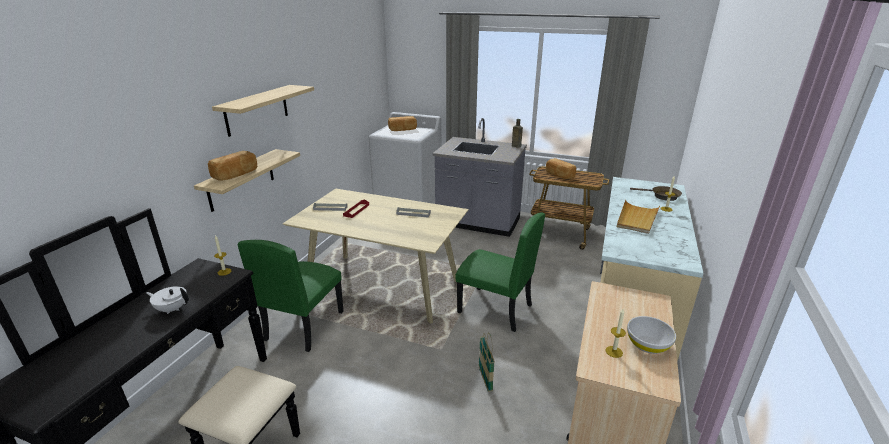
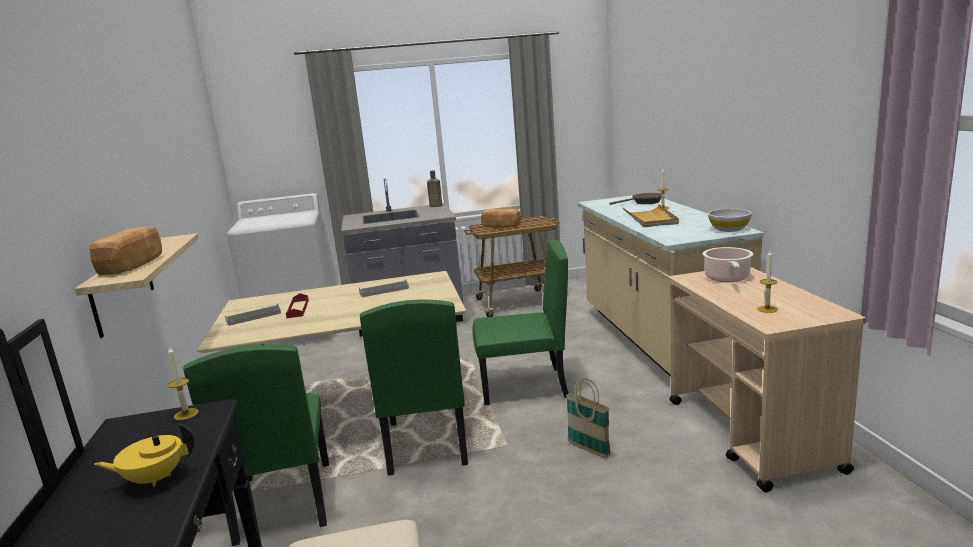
camera: 30 degrees left, 10 degrees down
(172, 309) = (154, 479): white teapot -> yellow teapot
(257, 110) = (119, 172): shelf -> none
(401, 324) = (426, 443): none -> green chair
(402, 129) = (271, 218): bread -> none
(632, 304) = (727, 278): none -> cooking pot
(648, 345) = (784, 296): white bowl -> white bowl (729, 229)

